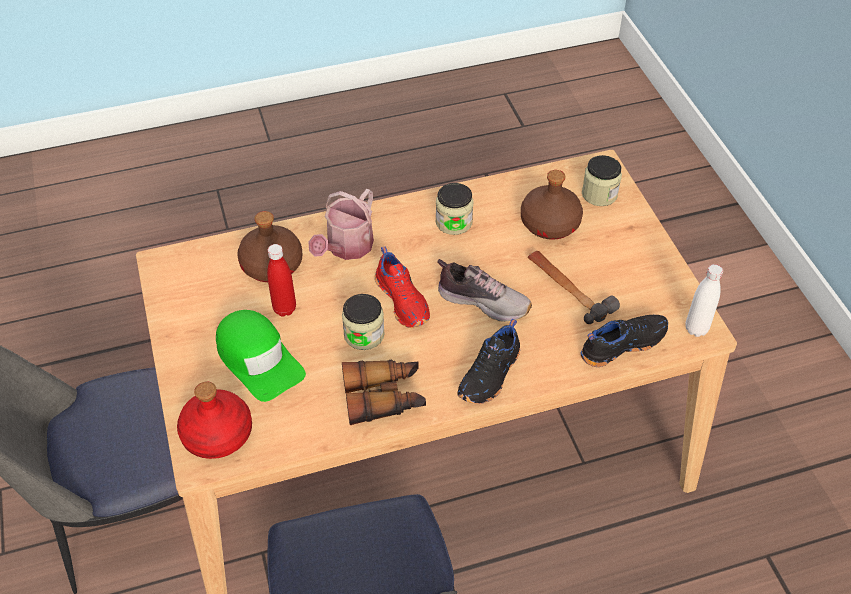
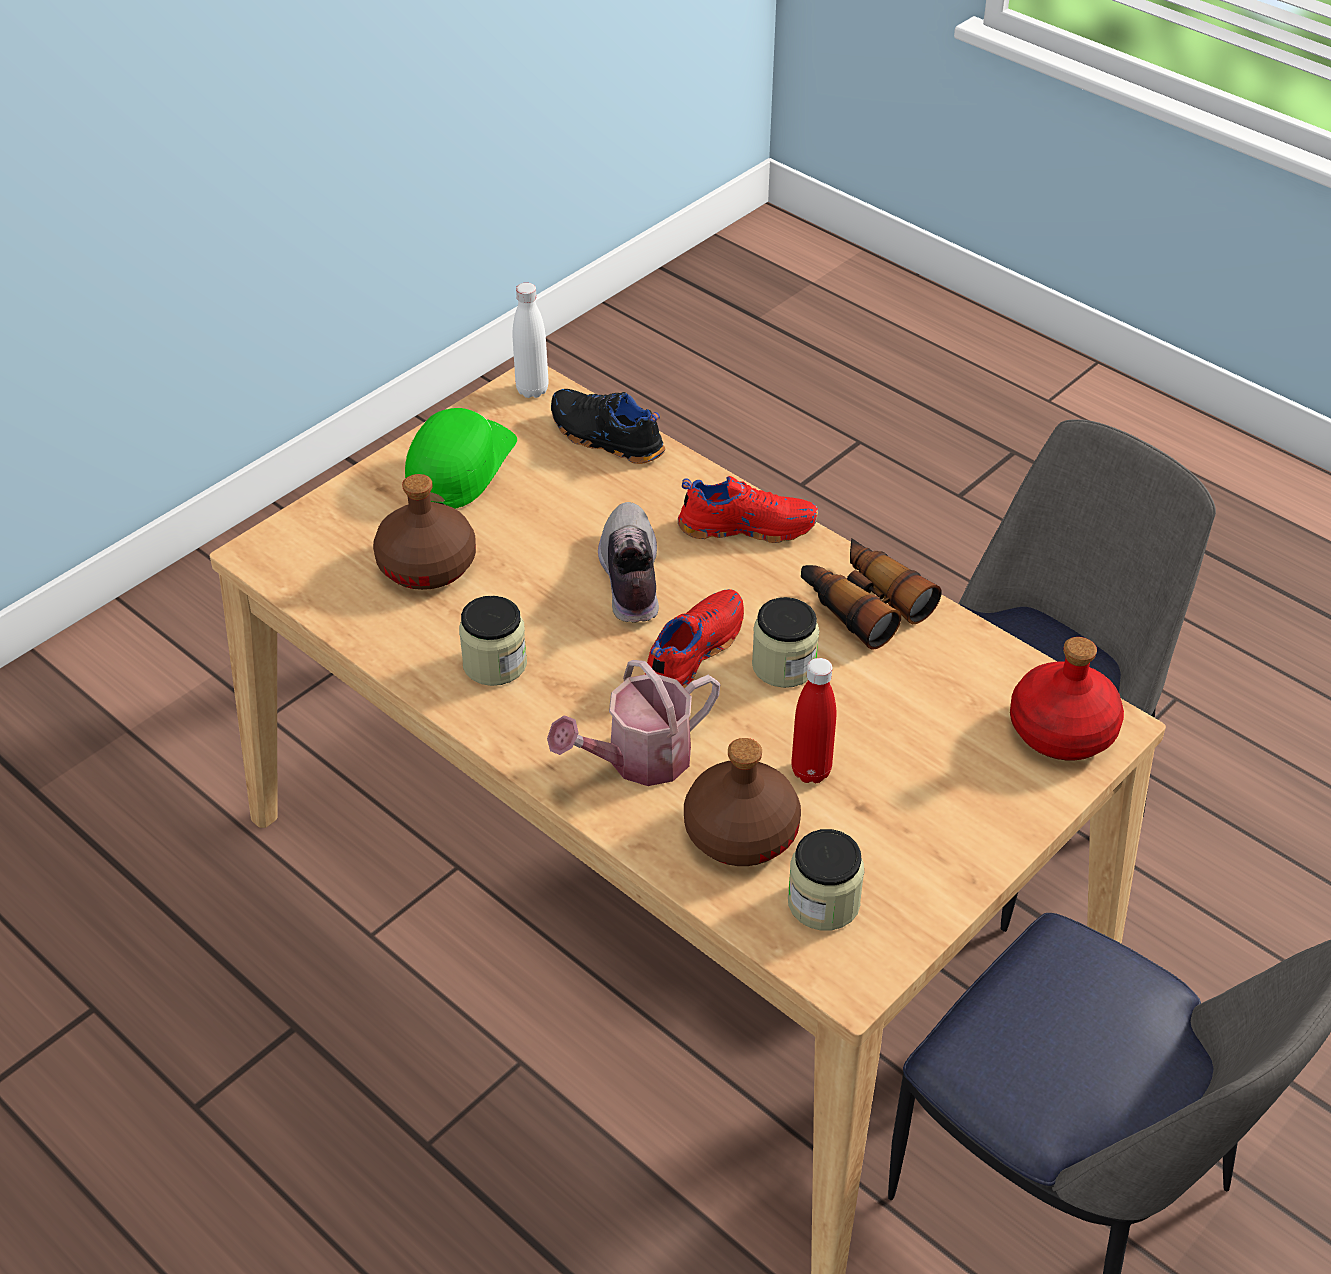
camera: 120 degrees left, 5 degrees down
(258, 359) = (918, 752): green cap -> green cap (459, 466)
(346, 248) = (638, 760): watering can -> watering can turned 150 degrees clockwise
(491, 375) = (747, 526): black shoe -> red shoe
(568, 288) = (544, 509): hammer -> none
(599, 194) = (328, 536): jar -> jar (823, 902)

